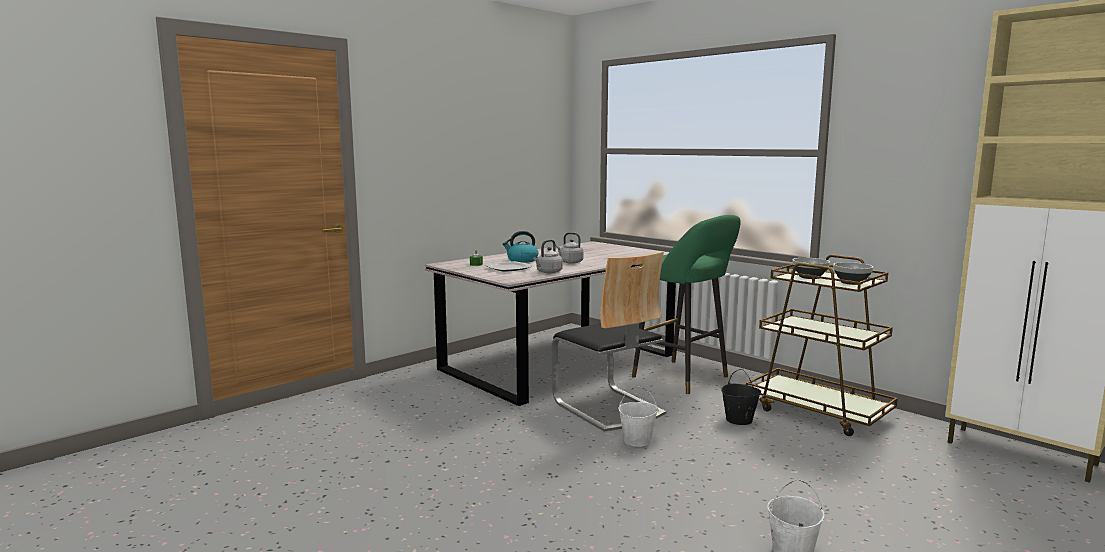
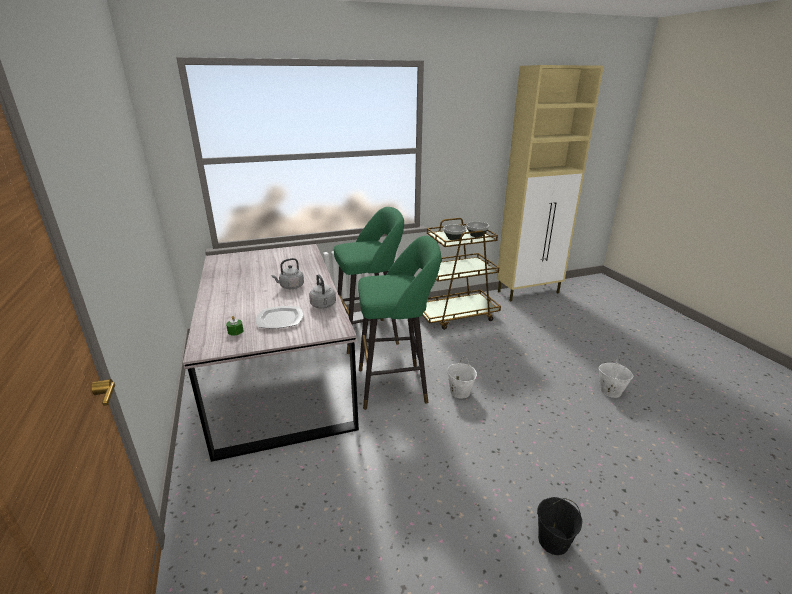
camera: 65 degrees left, 15 degrees up
(522, 260) = (250, 304): kettle -> none
(608, 408) = (396, 385): chair -> green stool
(739, 420) = (451, 343): black bucket -> black bucket (553, 541)

